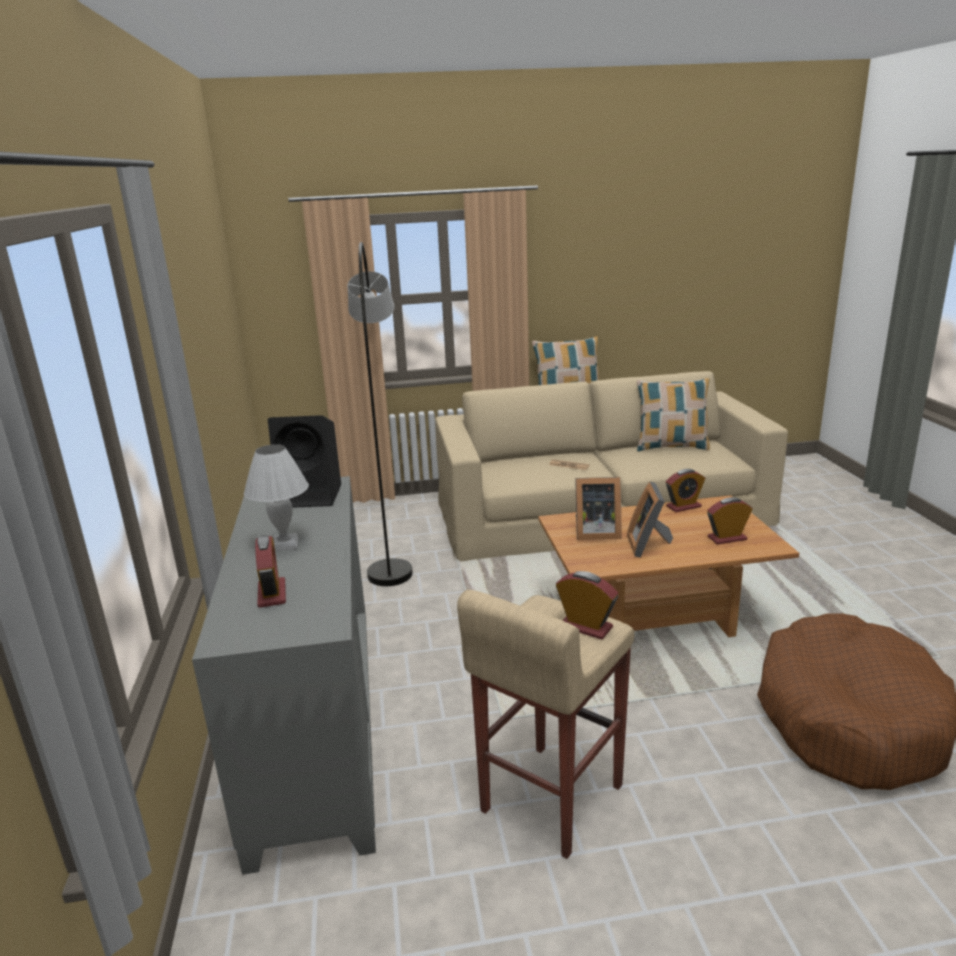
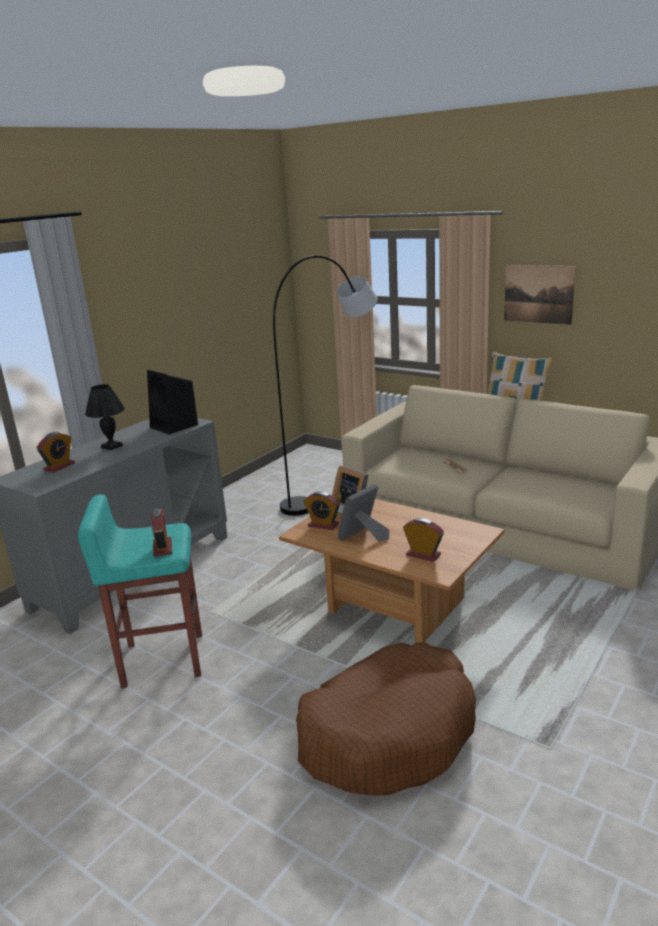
camera: 45 degrees right, 0 degrees up
(284, 544) = (111, 446): white table lamp -> black table lamp
(549, 798) = (161, 659): beige stool -> turquoise stool
(570, 273) = (538, 294): none -> picture
(671, 447) = (567, 479): pillow -> none
(683, 506) = (448, 522): alarm clock -> alarm clock (323, 525)

